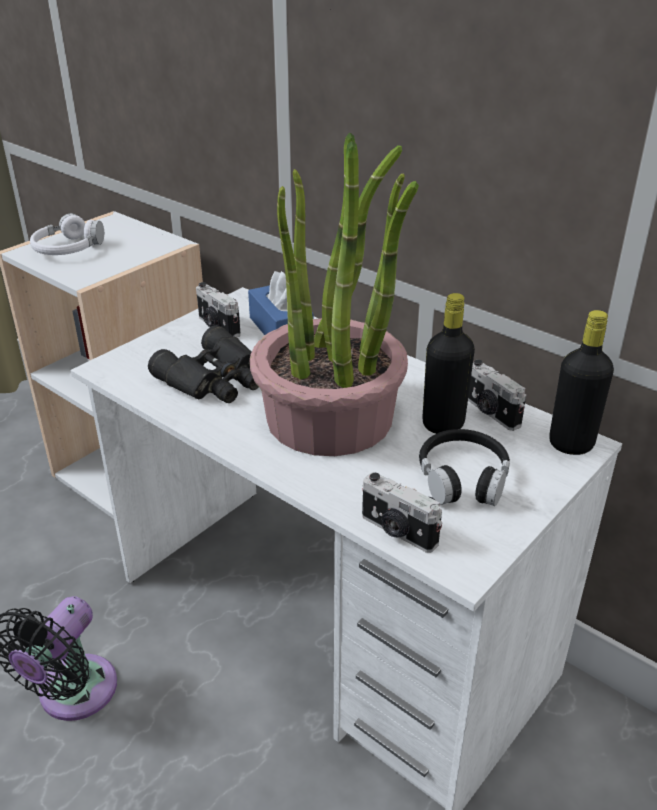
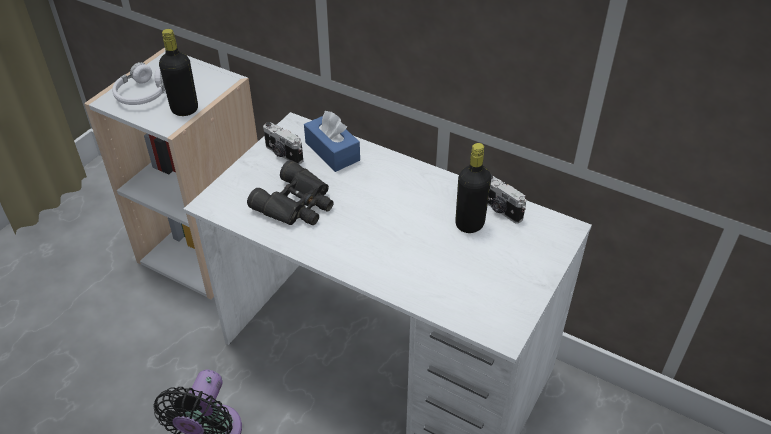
camera: 10 degrees left, 10 degrees up
(330, 418) = (390, 228): potted plant -> none
(397, 532) = (457, 314): camera -> none
(463, 478) = (491, 267): black headphones -> none
(571, 444) = (558, 230): black bottle -> black bottle (185, 109)

